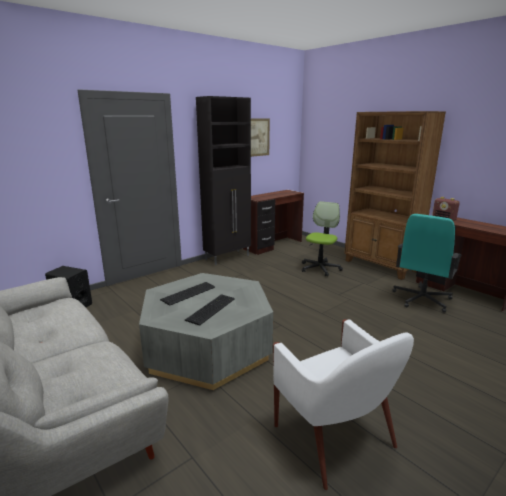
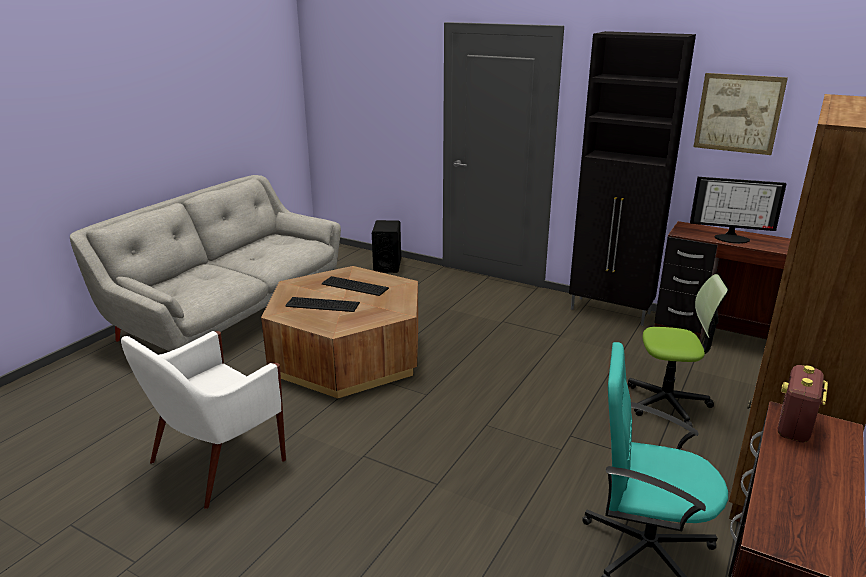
camera: 70 degrees right, 5 degrees up
(207, 347) = (347, 356): grey coffee table -> brown coffee table
(272, 195) = (732, 238): none -> monitor

